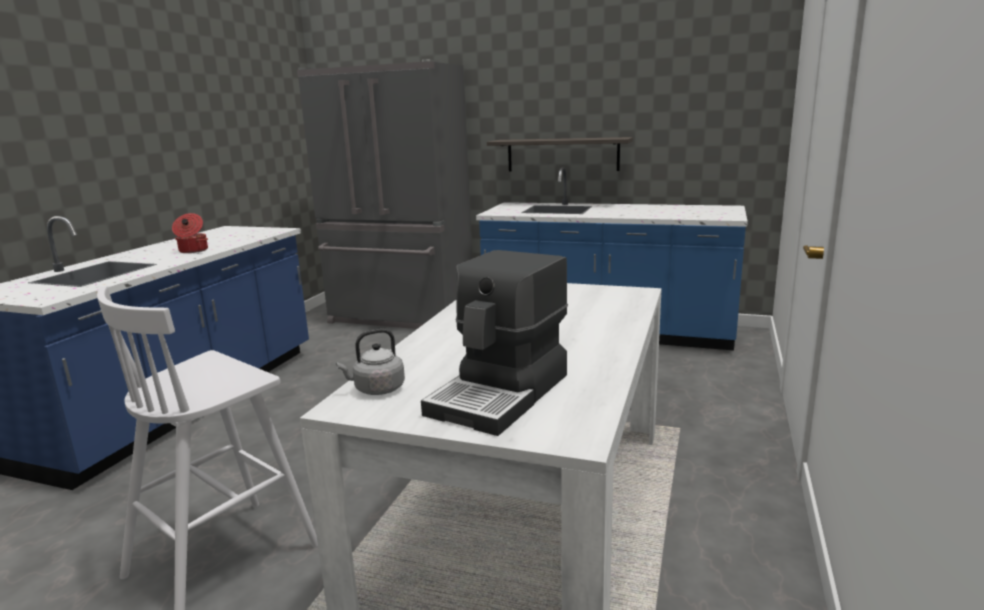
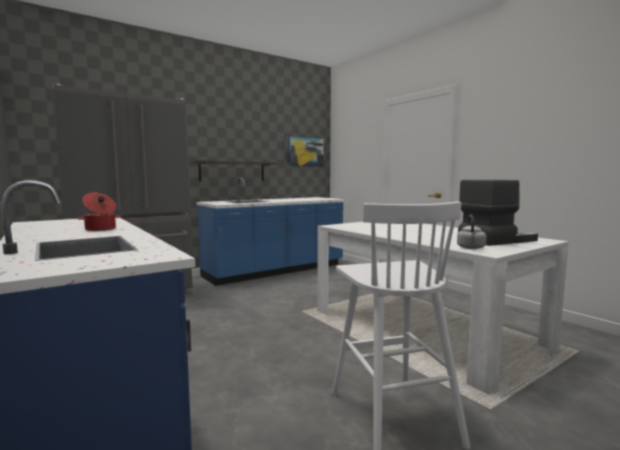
camera: 55 degrees left, 10 degrees down
(501, 394) = (495, 240): coffee machine -> coffee machine turned 90 degrees counterclockwise
(719, 111) = (305, 152): none -> picture

